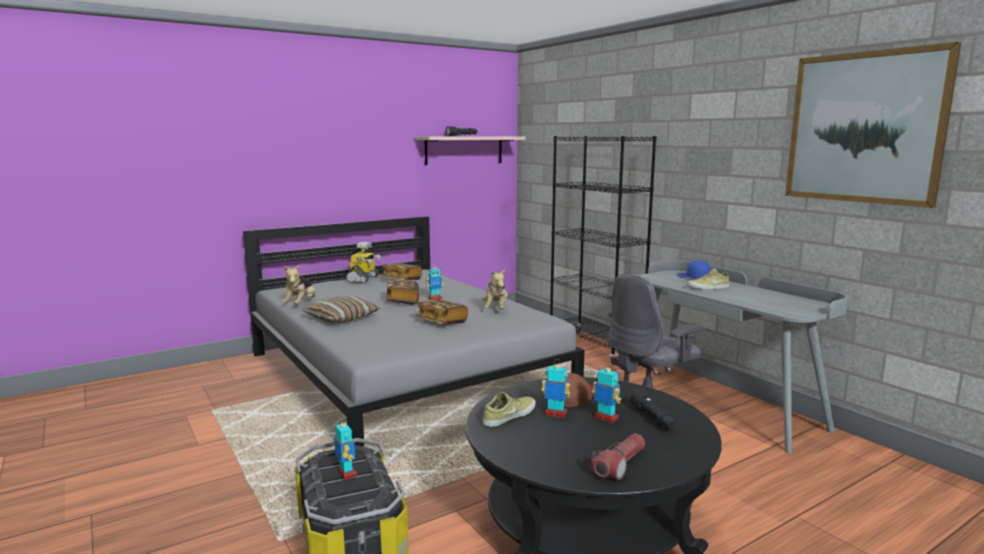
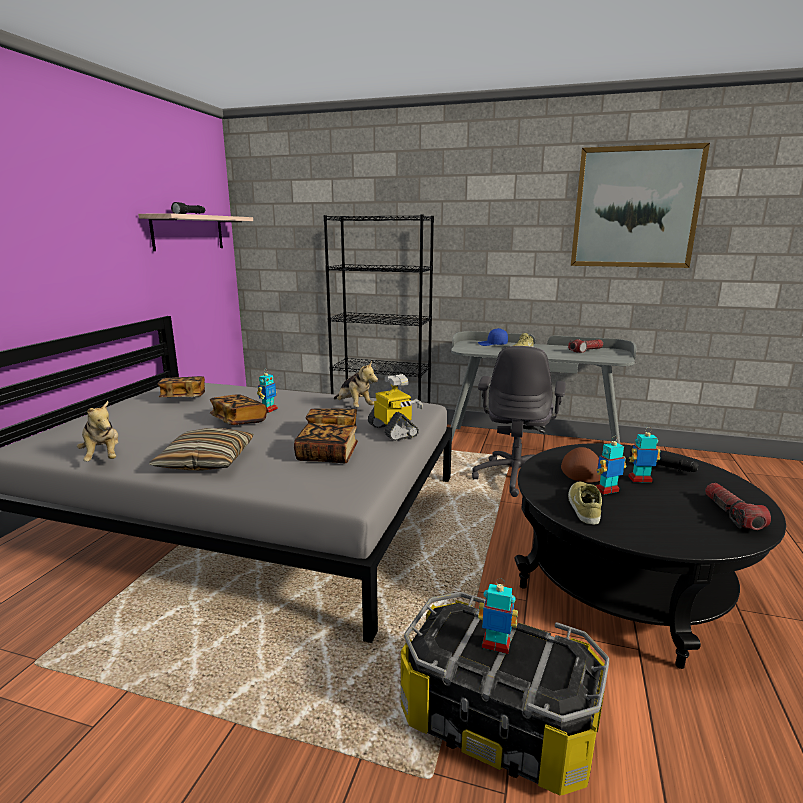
camera: 40 degrees left, 5 degrees up
(363, 279) = (126, 406): toy robot -> toy robot (393, 431)
(408, 333) = (327, 455): none -> book
(784, 299) = (585, 350): none -> flashlight

